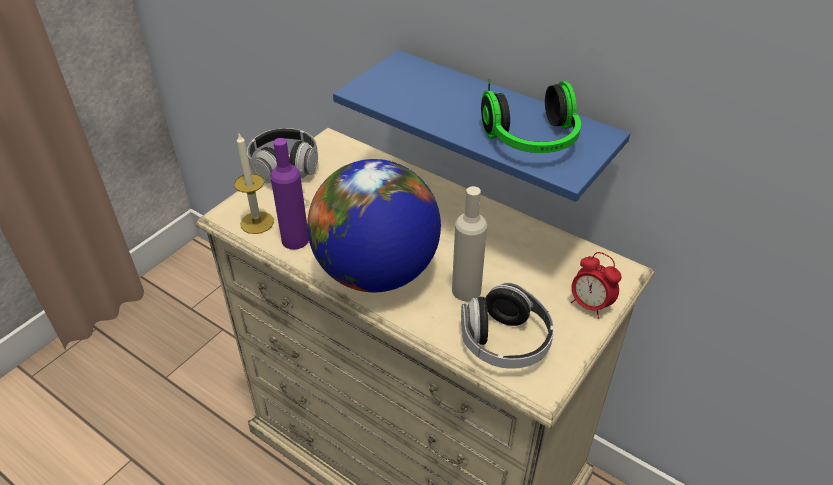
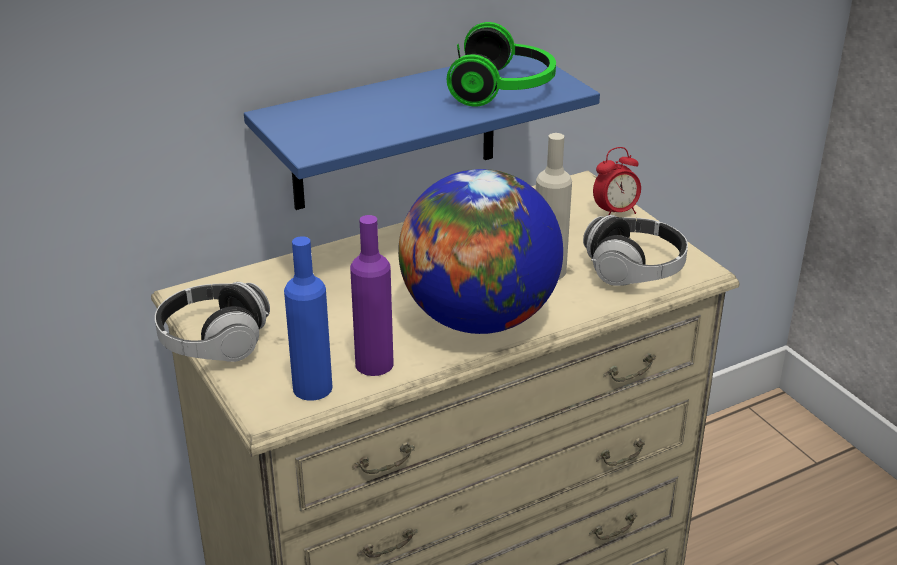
camera: 65 degrees left, 10 degrees down
(257, 222) = (312, 388): candle -> blue bottle

